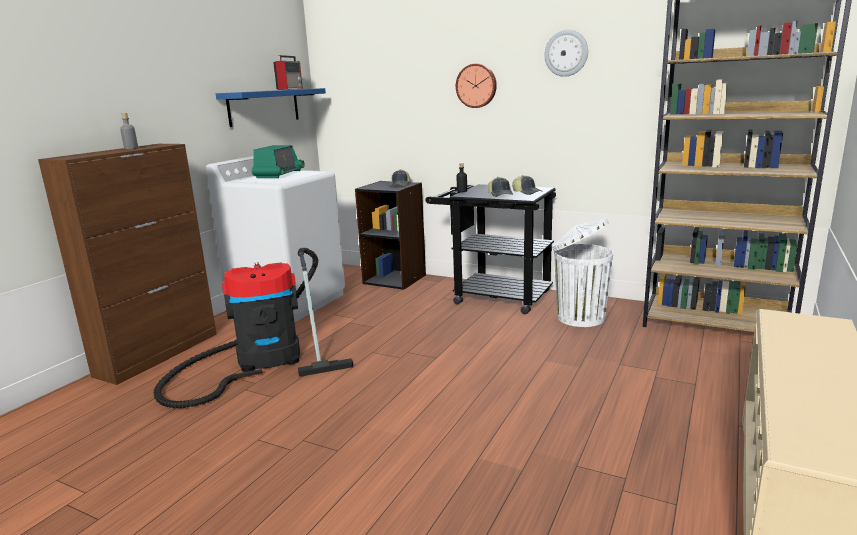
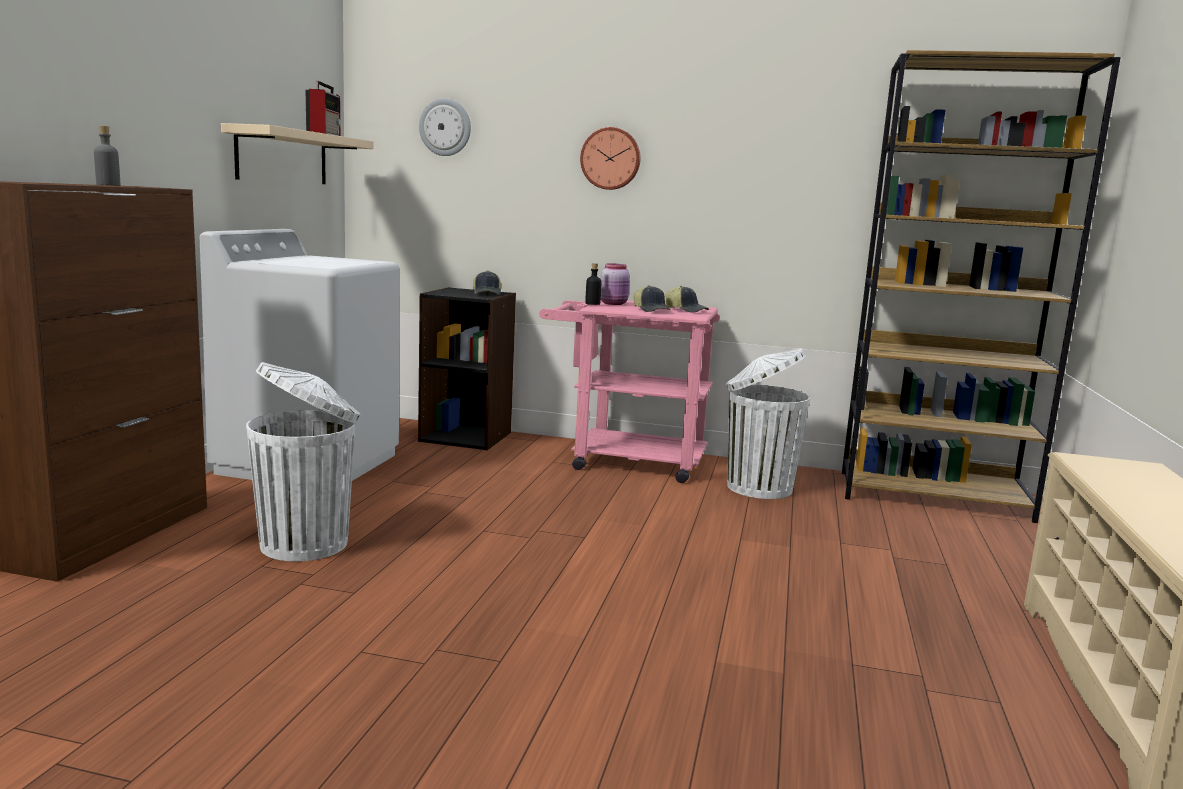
camera: 15 degrees left, 5 degrees down
(261, 361) = (307, 543): vacuum cleaner -> white trash can
(264, 107) = (282, 157): blue shelf -> beige shelf
(279, 174) = (313, 259): radio -> none
(479, 189) = (614, 303): none -> pink jar
(493, 296) = (625, 461): black cart -> pink cart
(566, 53) = (742, 125): wall clock -> wall clock (445, 127)

